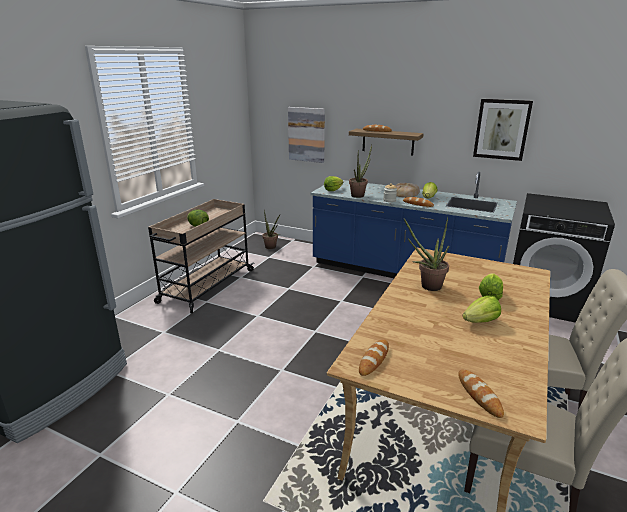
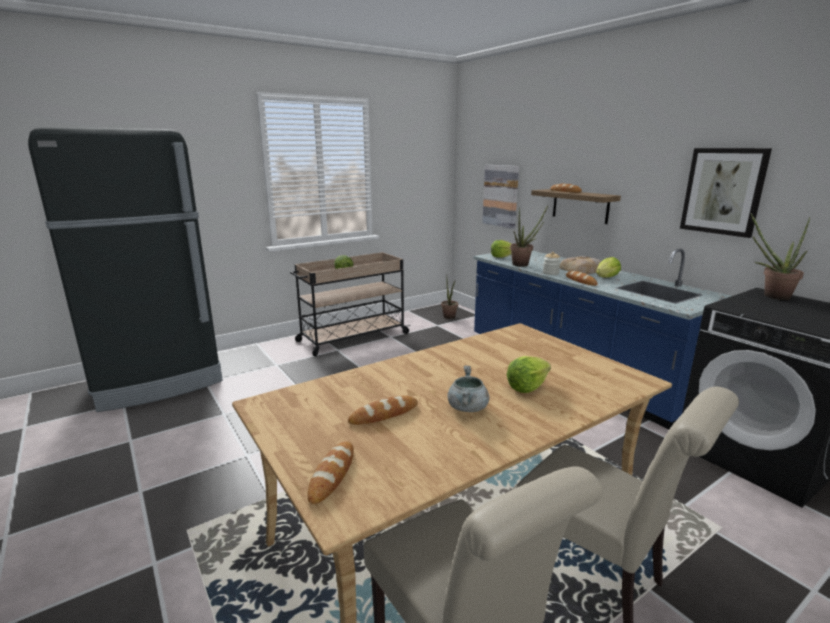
camera: 30 degrees right, 5 degrees down
(374, 359) = (289, 405): bread -> bread (384, 414)
(426, 286) = (463, 360): potted plant -> potted plant (770, 296)
(481, 321) = (467, 408): lettuce -> grey cooking pot

